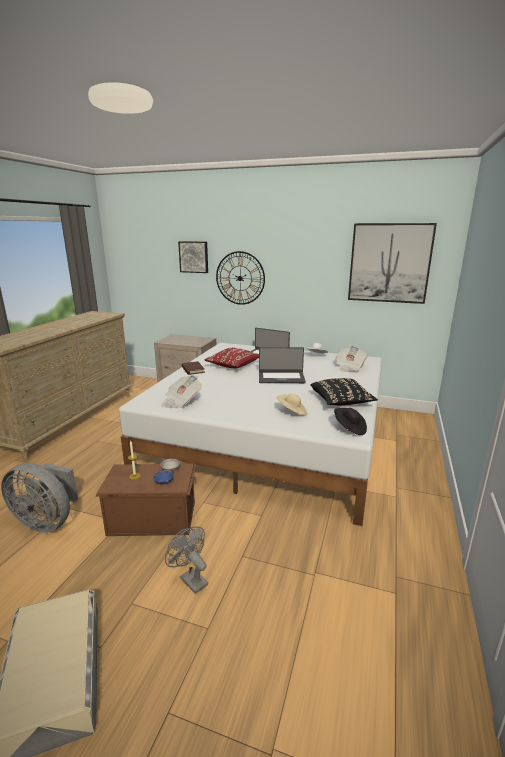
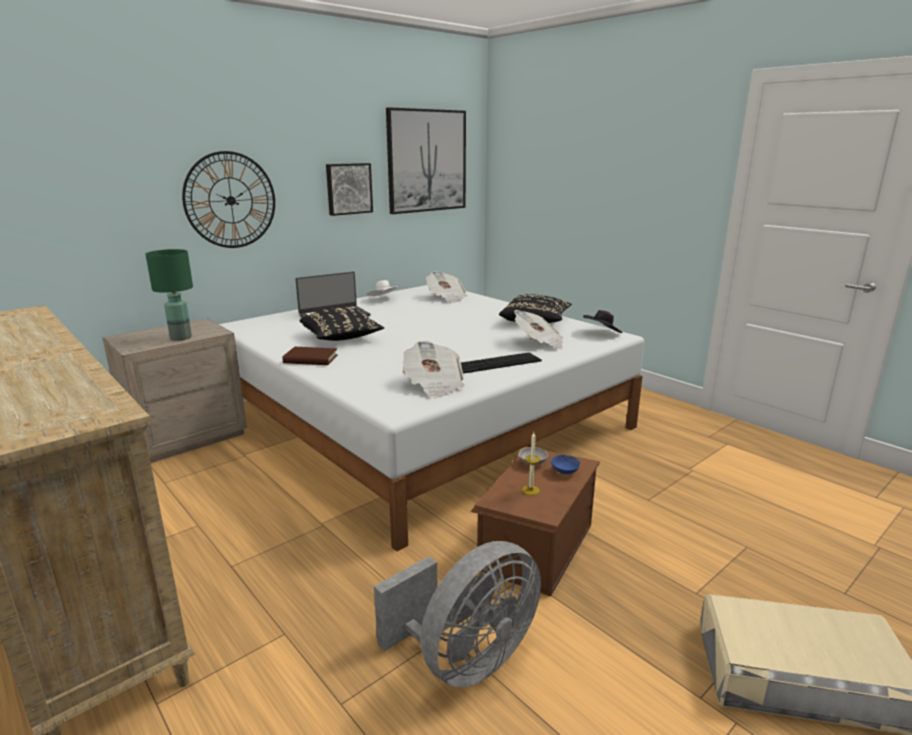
camera: 60 degrees left, 0 degrees up
(184, 342) = (181, 337): none -> green table lamp
(190, 579) = (671, 541): grey fan -> none
(194, 257) = (126, 166): picture -> picture (348, 188)
(232, 366) = (341, 337): red pillow -> black pillow
(236, 409) = (497, 363): none -> keyboard
(281, 378) = (430, 326): laptop -> none
(292, 412) = (539, 343): beige hat -> newspaper

